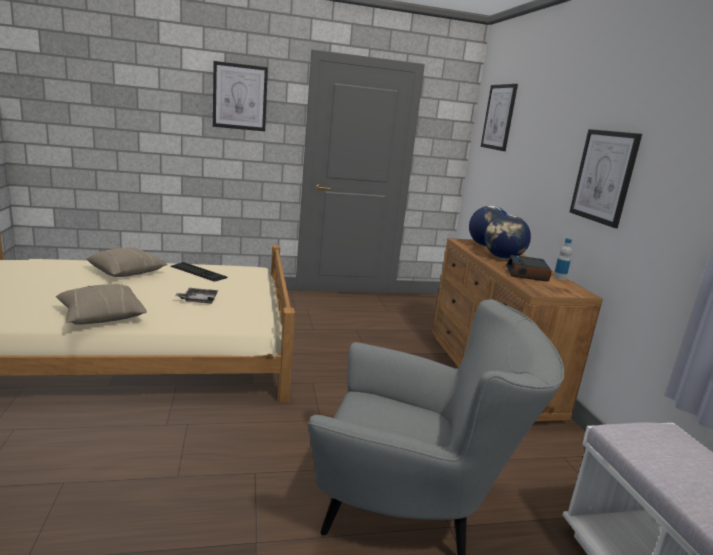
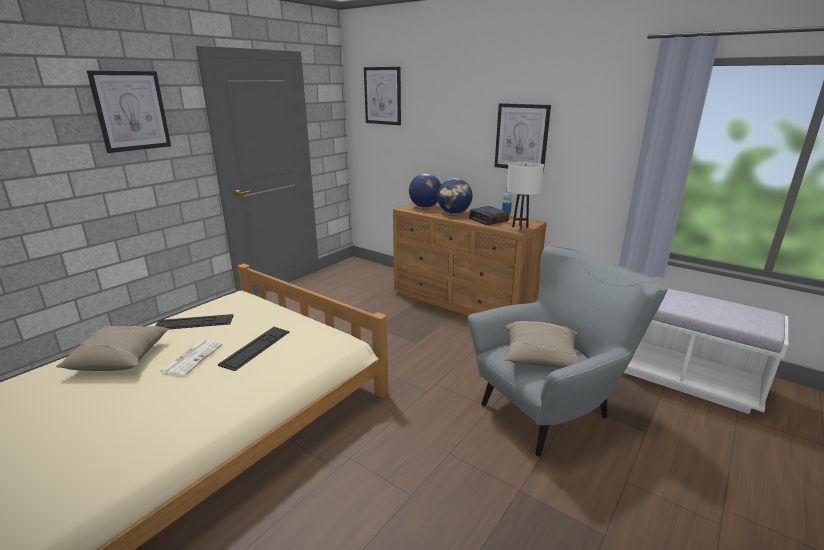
camera: 40 degrees left, 5 degrees up
(101, 316) = (202, 412): beige pillow -> beige pillow (540, 357)
(156, 288) = (192, 358): none -> newspaper
(198, 300) = (256, 347): grey tray -> keyboard
(547, 290) = (520, 227): none -> white table lamp

